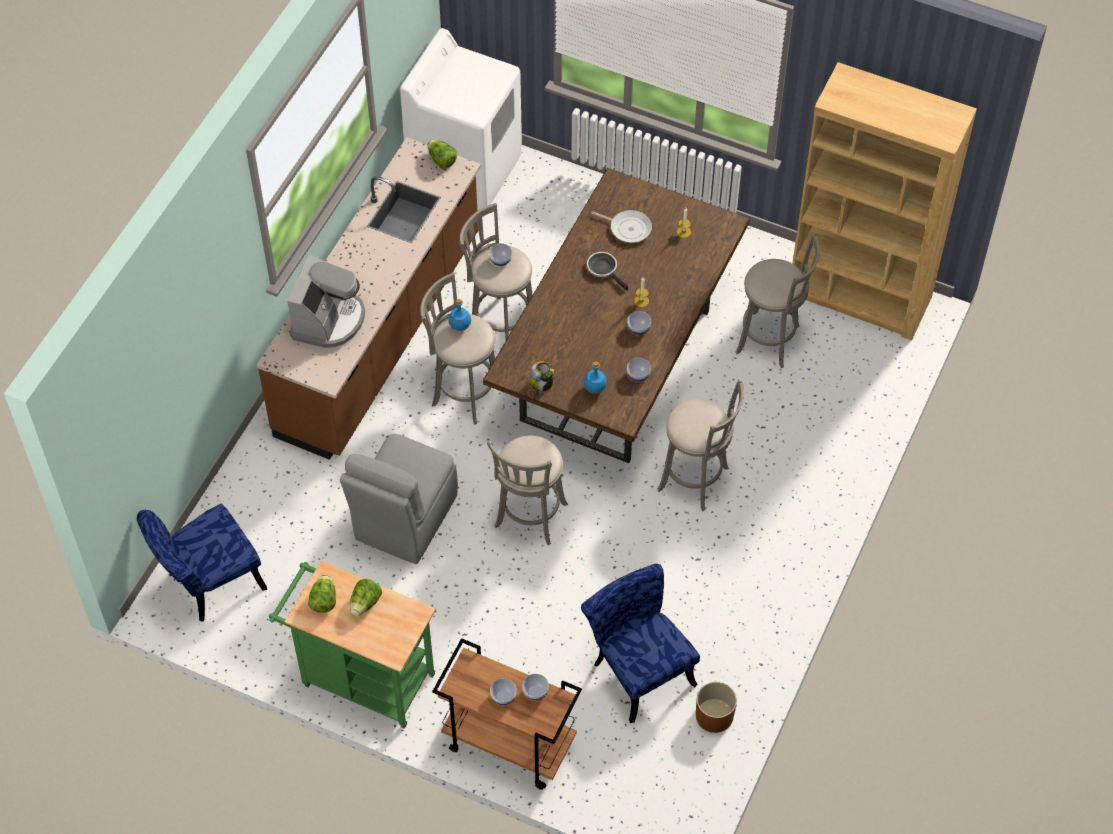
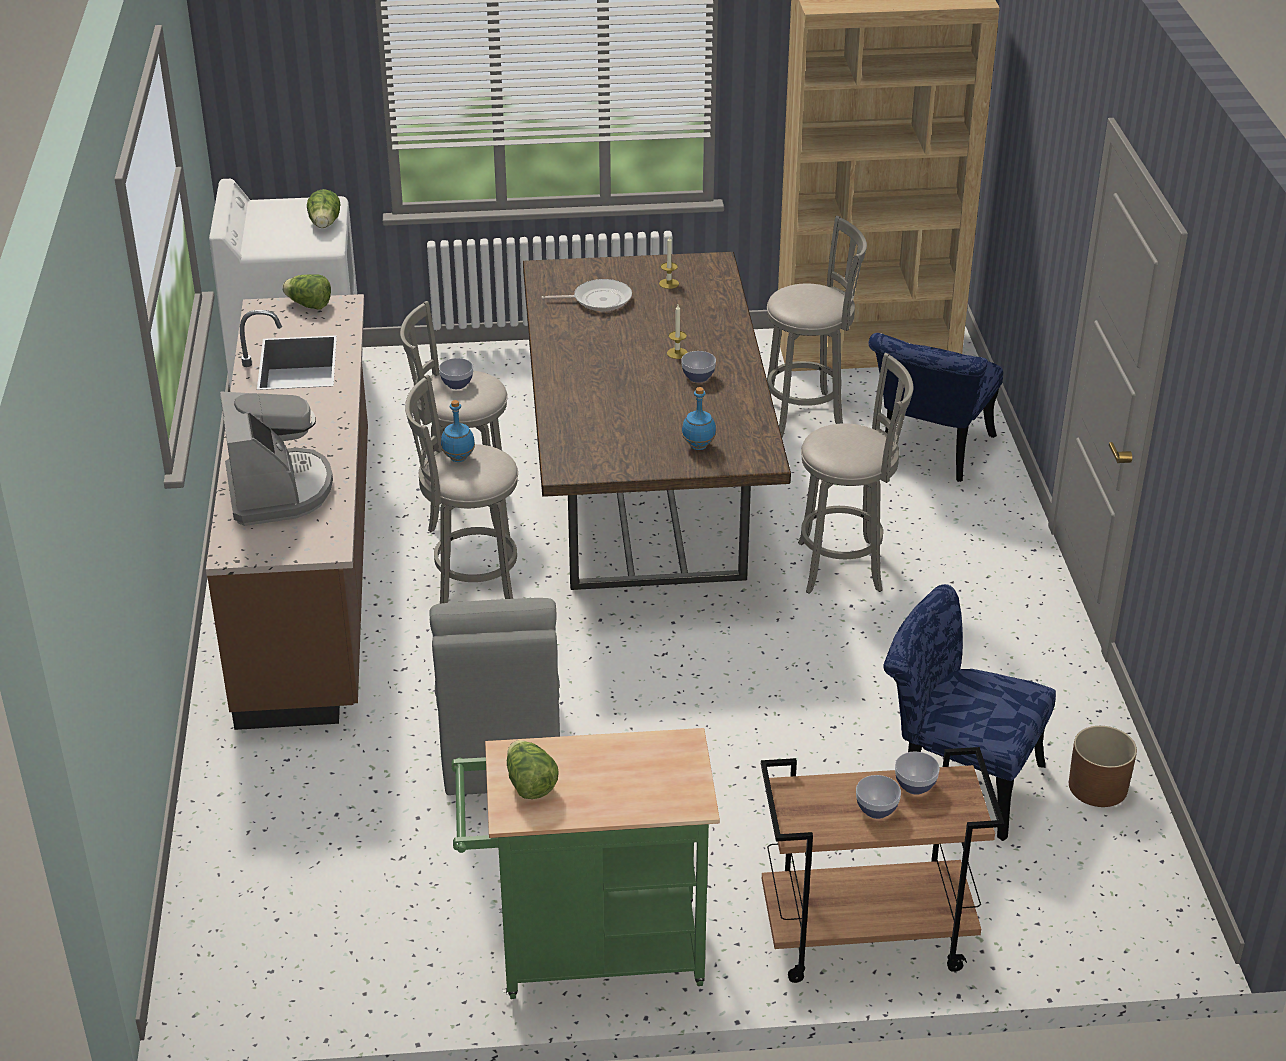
camera: 30 degrees left, 20 degrees down
(208, 584) = (258, 937): blue chair -> blue chair (929, 453)
(365, 603) = (596, 762): lettuce -> lettuce (325, 225)
(529, 518) = (670, 681): grey stool -> none
(542, 383) = (624, 463): jar -> none
(604, 269) = (603, 341): frying pan -> none
(638, 375) = (739, 416): bowl -> none

